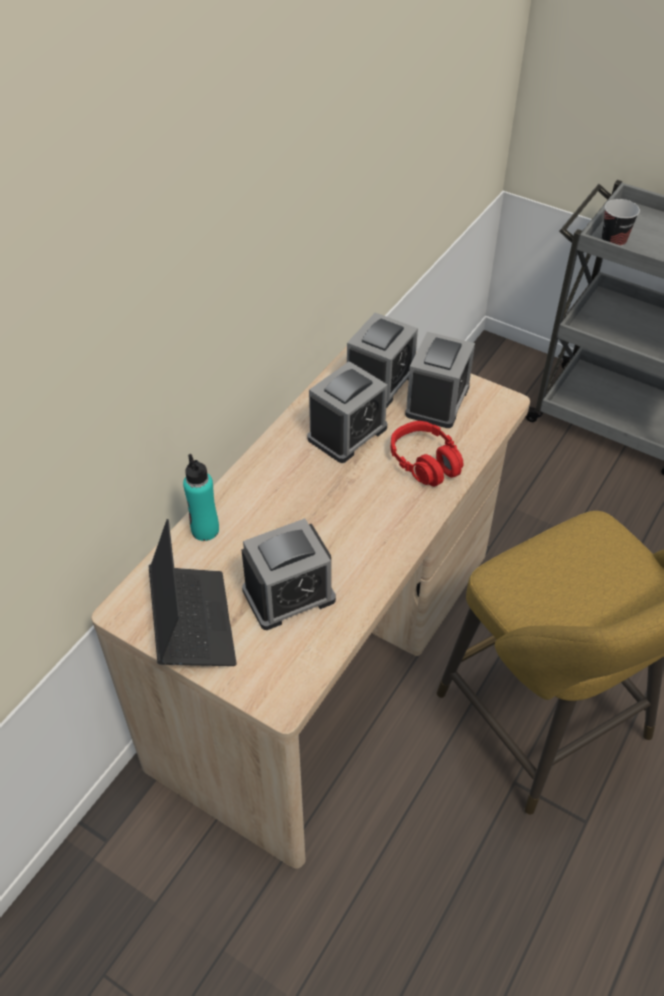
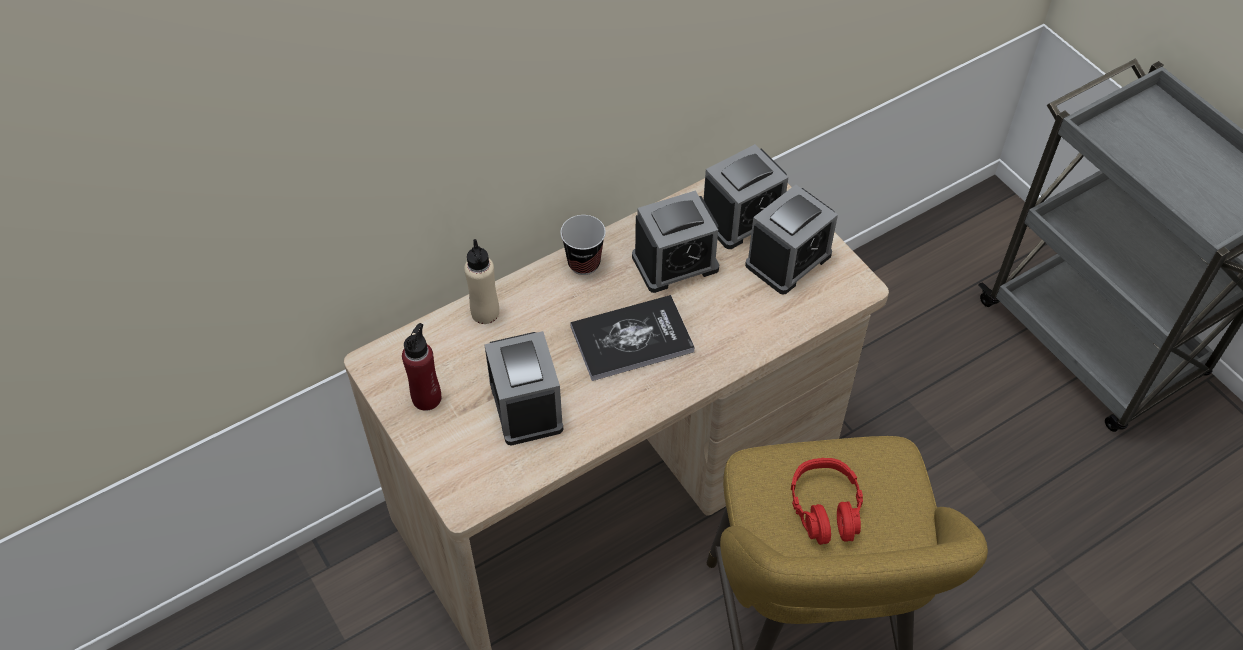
camera: 25 degrees right, 5 degrees up
(192, 623) = (427, 398): laptop -> red bottle
(205, 530) = (485, 313): turquoise bottle -> beige bottle
(289, 595) = (526, 406): alarm clock -> alarm clock turned 105 degrees counterclockwise
(348, 506) = (632, 339): none -> book
(425, 462) = (734, 322): red headphones -> red headphones (825, 508)
(613, 241) = (1108, 137): cup -> cup (584, 263)

